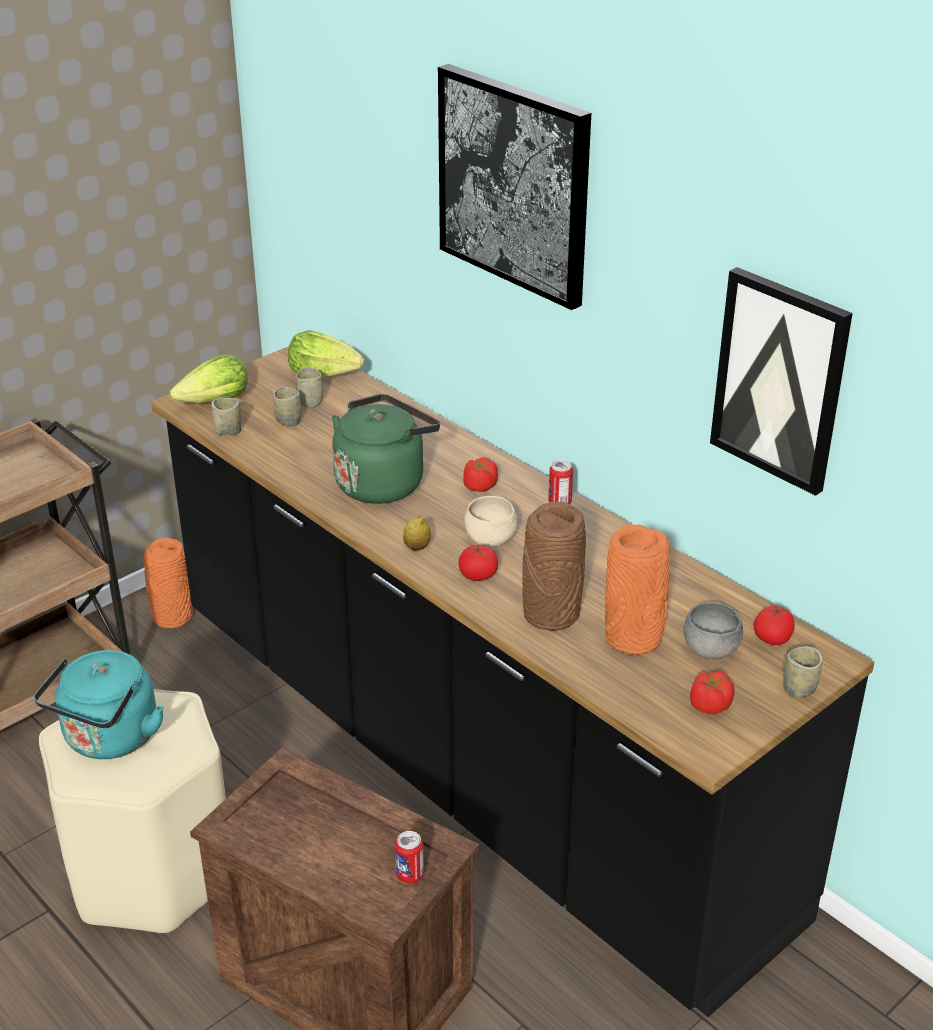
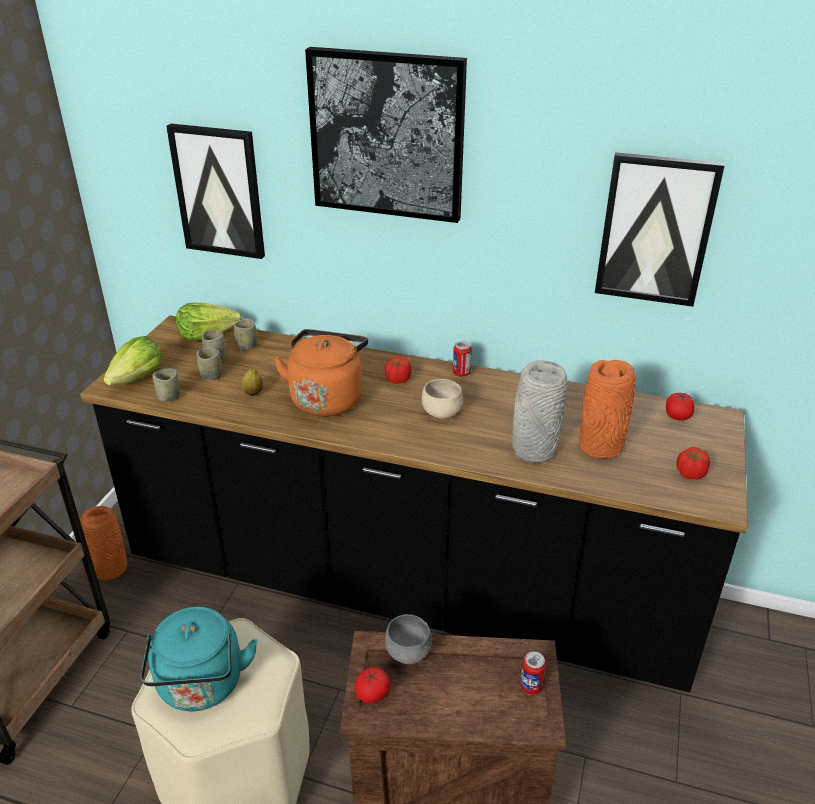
camera: 30 degrees left, 0 degrees up
(361, 207) = (219, 191): none -> picture
(383, 483) = (327, 398): green kettle -> orange kettle
(417, 547) = (397, 436): lemon -> lemon (253, 393)
(478, 575) = (458, 441): tomato -> tomato (372, 694)
(550, 614) = (532, 450): brown vase -> grey vase
(710, 650) = (652, 437): grey bowl -> grey bowl (408, 652)
(799, 689) = (725, 442): cup -> cup (247, 346)

